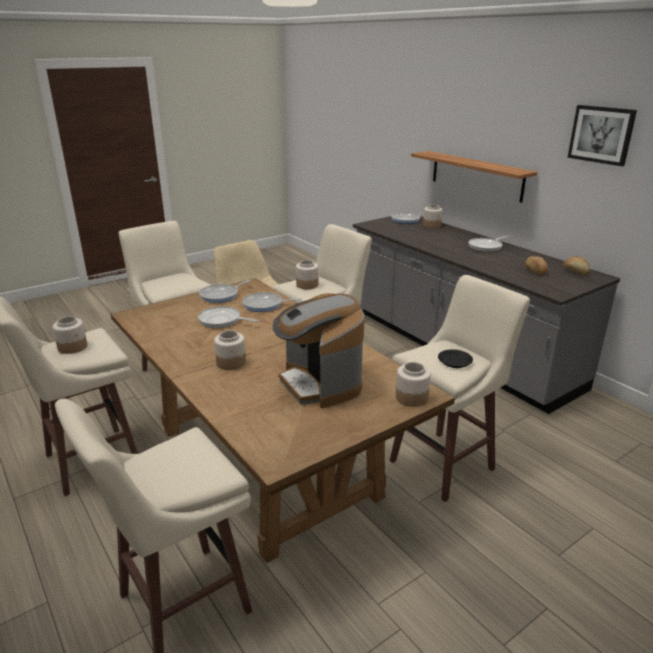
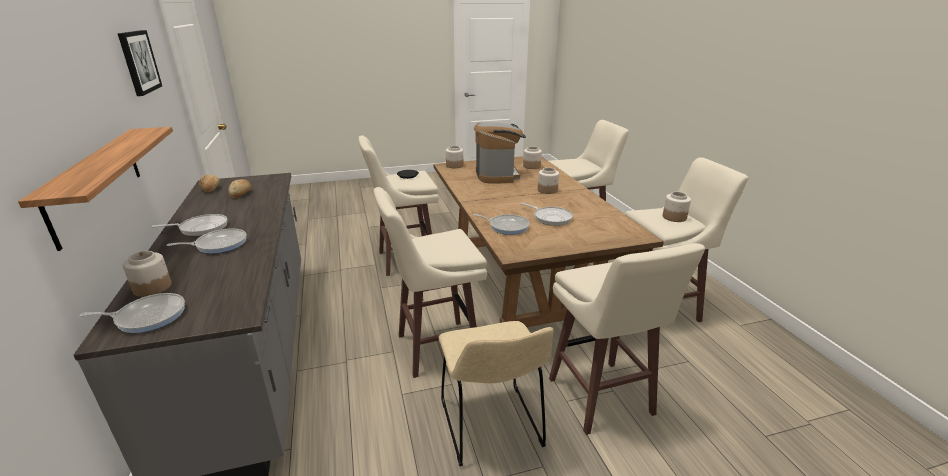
camera: 160 degrees left, 0 degrees up
(221, 295) = (548, 244): frying pan -> frying pan (218, 244)
(307, 285) = (447, 245): jar -> jar (531, 166)

